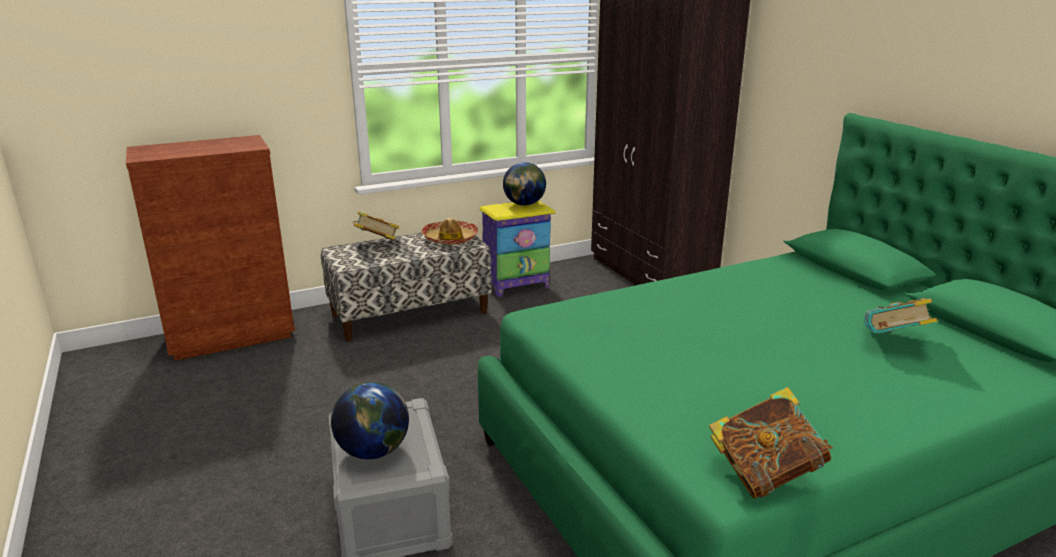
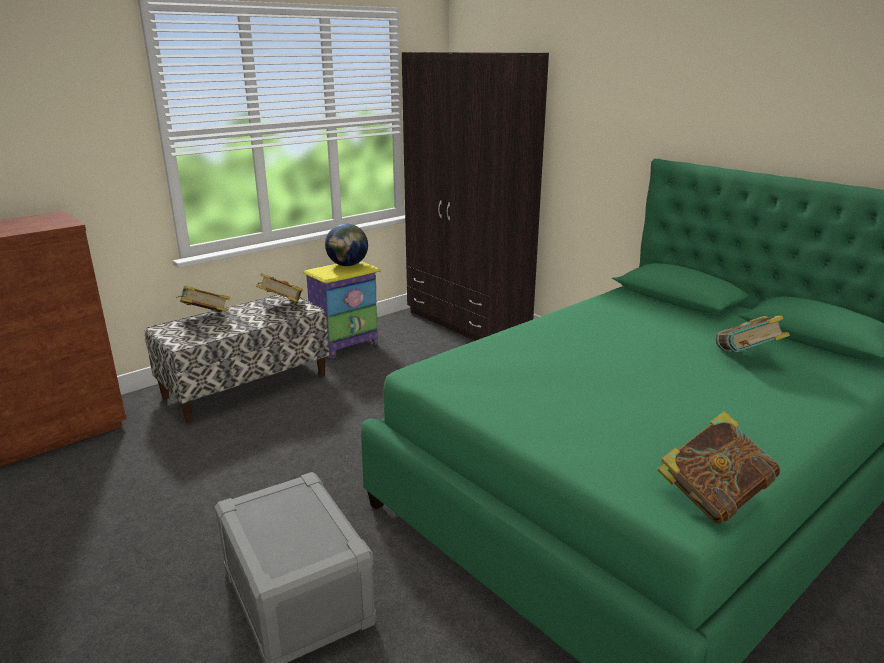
camera: 15 degrees left, 0 degrees up
(373, 451) = (281, 537): globe -> none
(450, 239) = (281, 305): hat -> book

